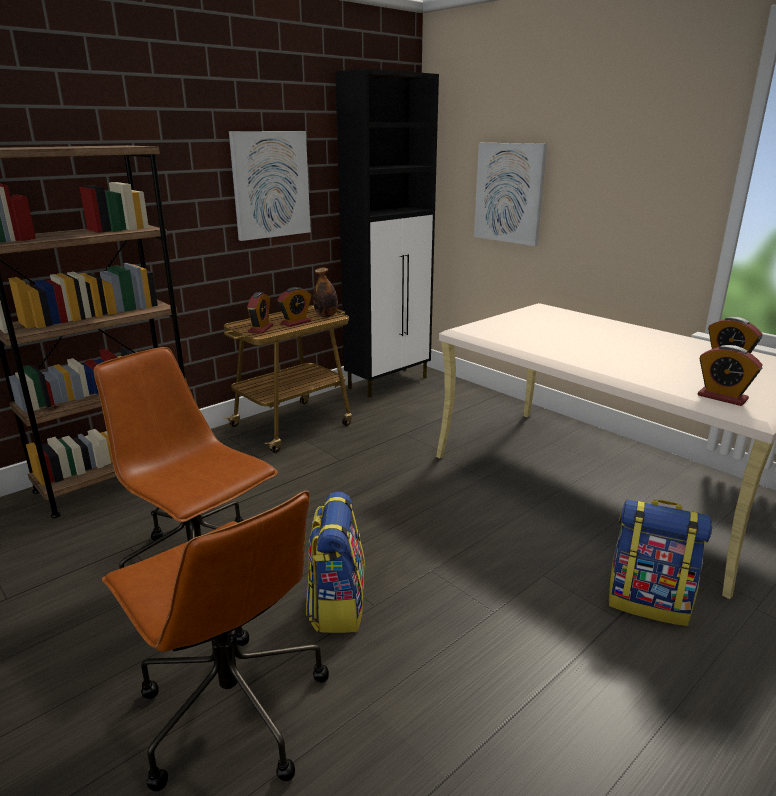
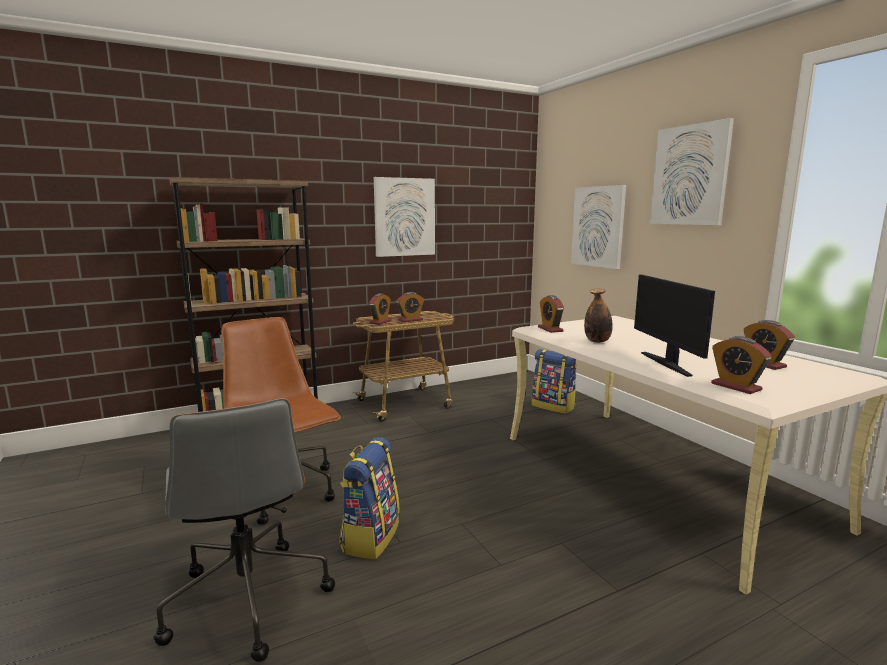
camera: 15 degrees right, 10 degrees down
(230, 709) = (247, 598): brown office chair -> grey office chair
(326, 316) = (437, 317): bottle -> bottle (597, 341)
(389, 382) = (497, 382): black cabinet -> none
(485, 330) = (550, 329): none -> alarm clock
(629, 138) = (690, 175): none -> picture
(639, 372) = (667, 363): none -> monitor
(649, 602) = (656, 583): backpack -> backpack (553, 406)

